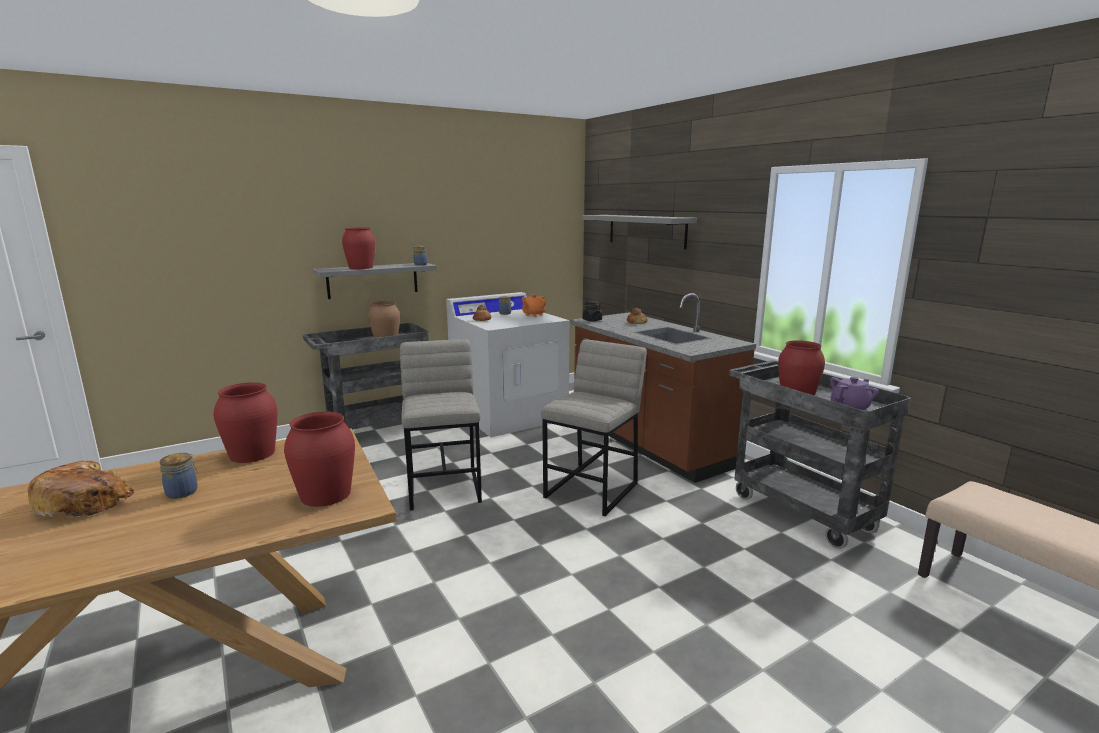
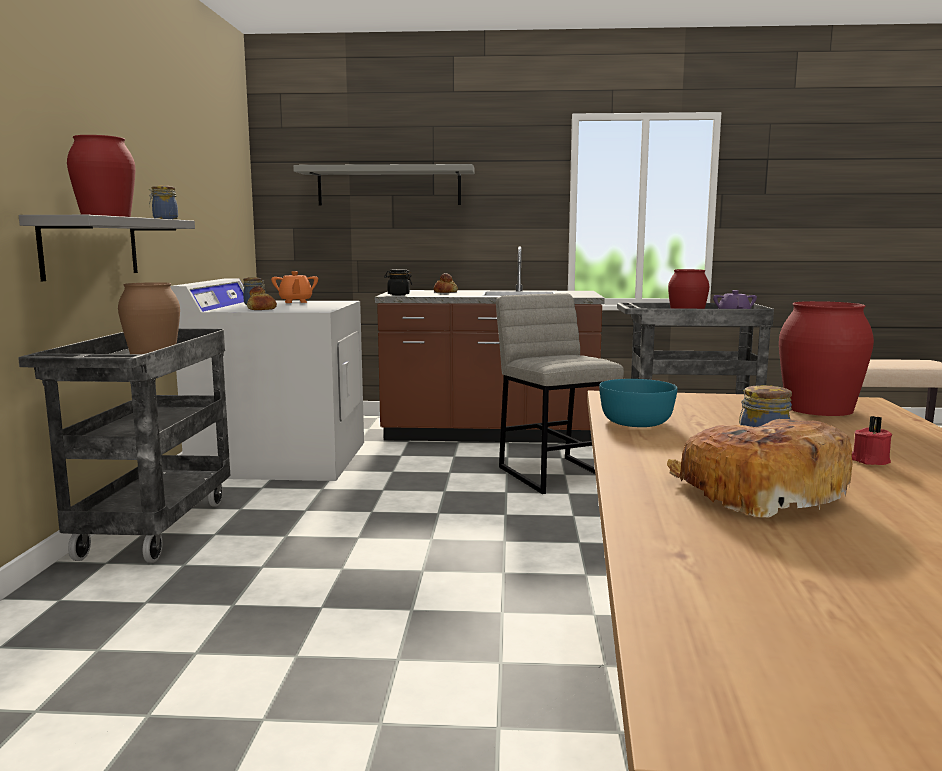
camera: 55 degrees left, 5 degrees down
(160, 522) = (869, 461): none -> red candle
(252, 453) = (635, 422): red vase -> turquoise bowl
(444, 487) = (437, 529): grey chair -> none

